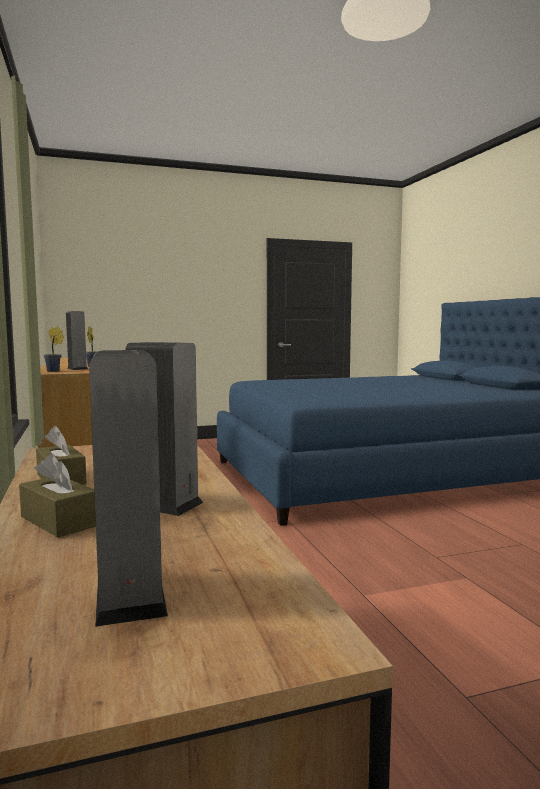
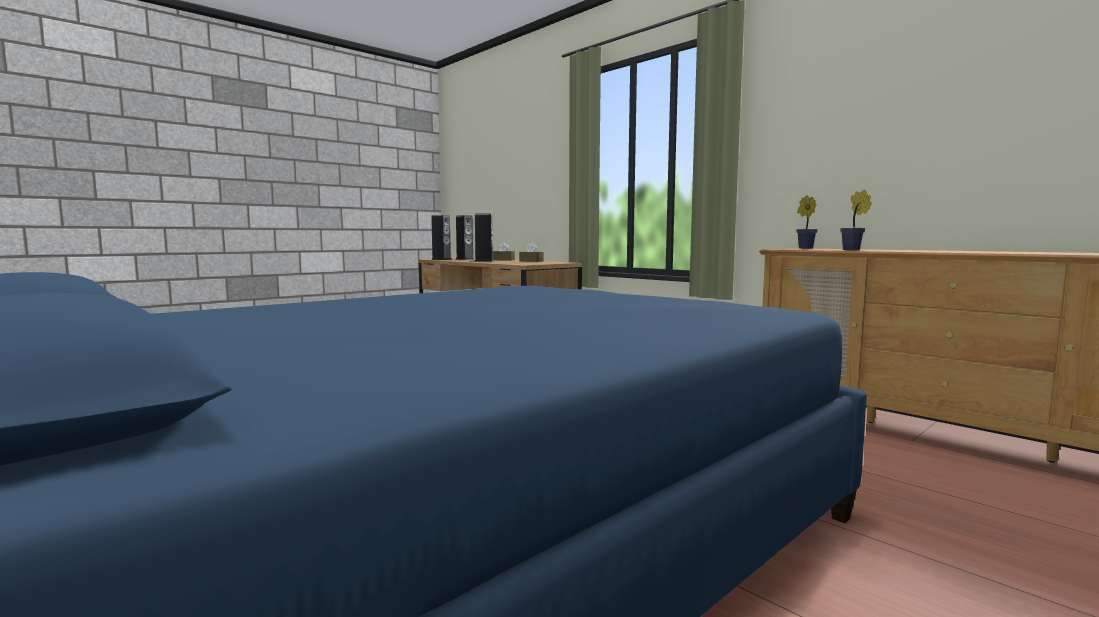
camera: 155 degrees right, 0 degrees up
(77, 369) = (825, 249): speaker -> speaker (441, 259)

